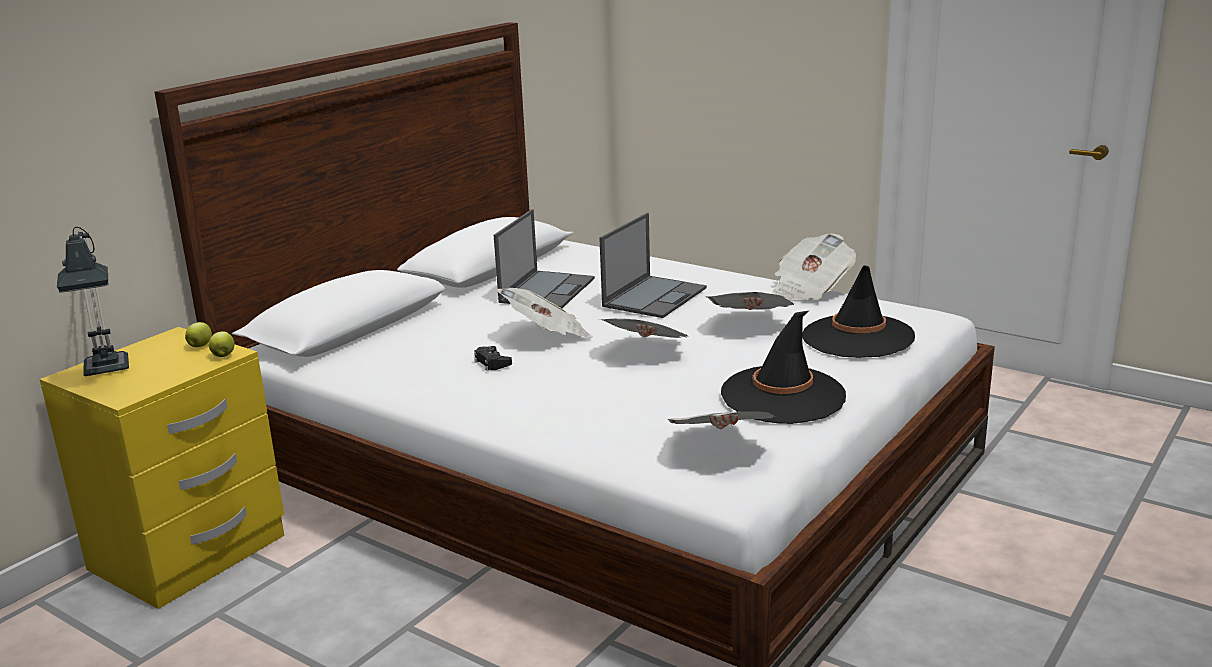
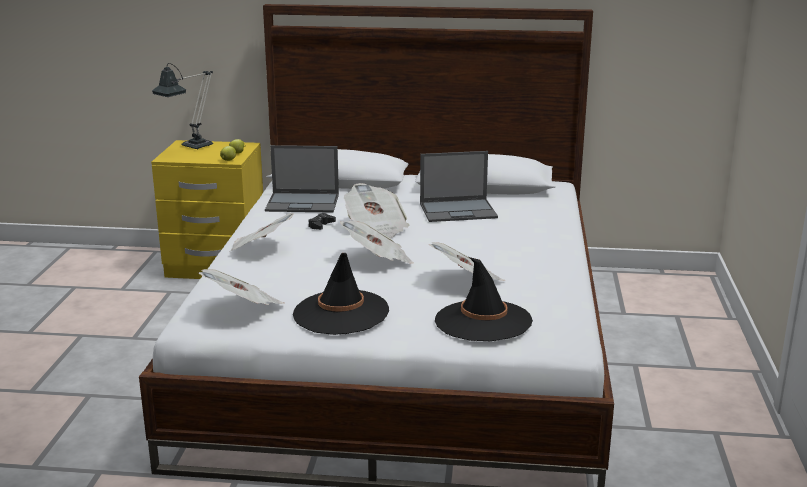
camera: 60 degrees right, 0 degrees up
(655, 297) = (482, 241): laptop -> laptop (303, 203)
(809, 289) = (569, 288): newspaper -> newspaper (261, 249)

